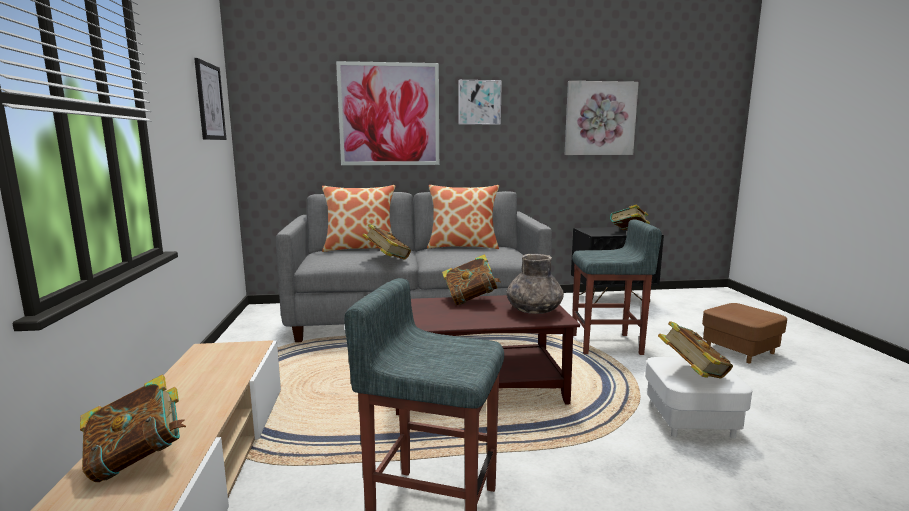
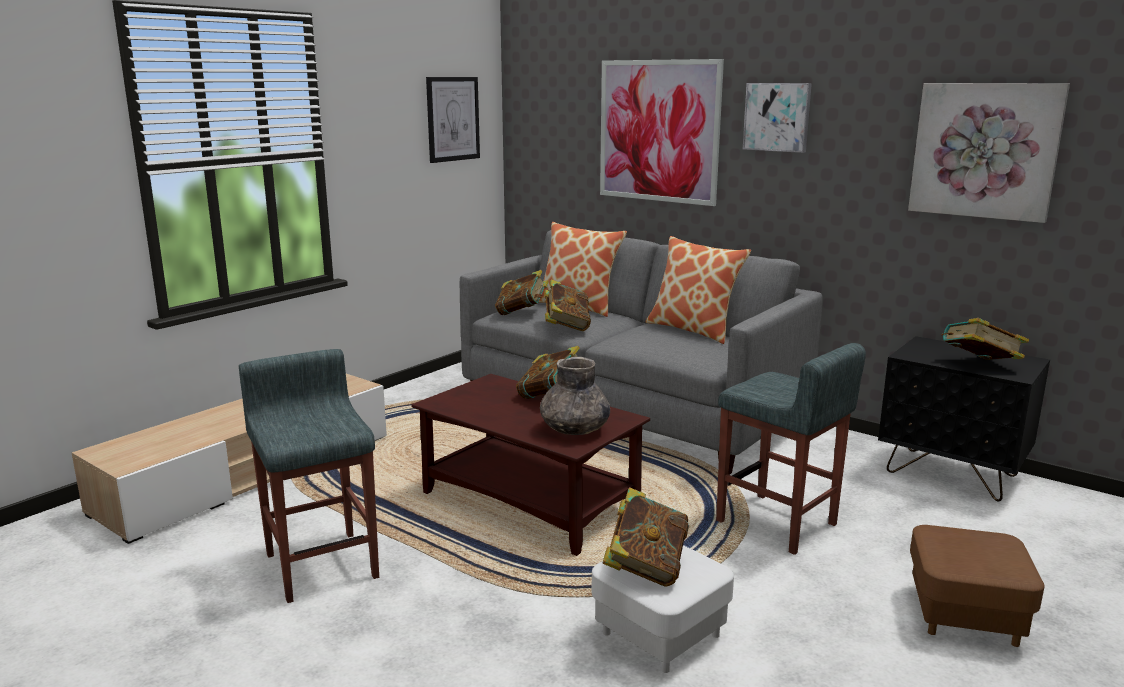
camera: 45 degrees right, 5 degrees up
(138, 459) = (175, 436): book -> book (522, 313)

